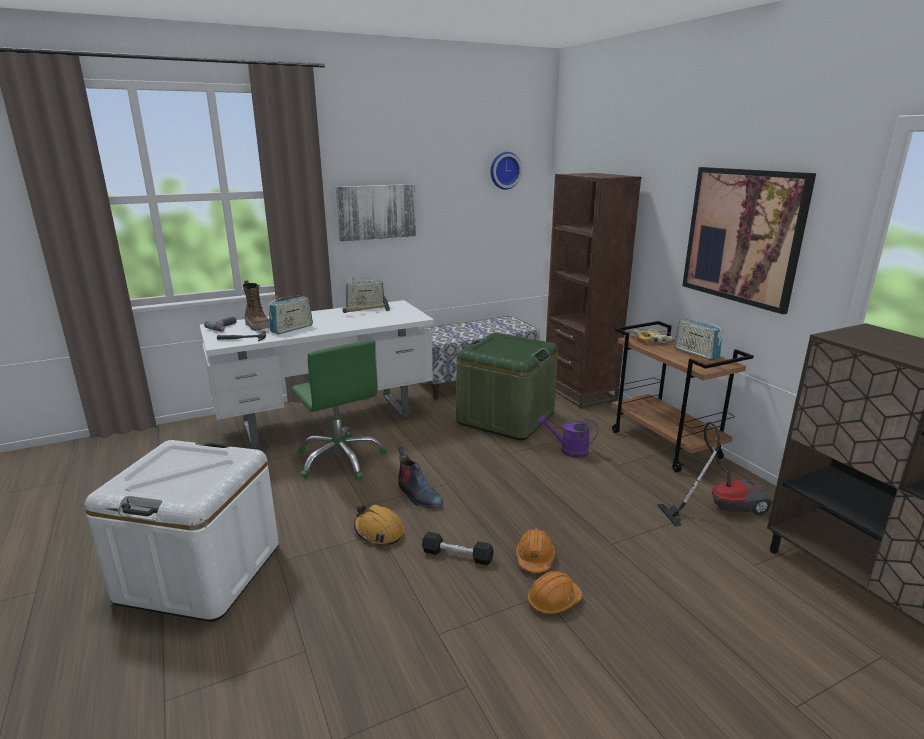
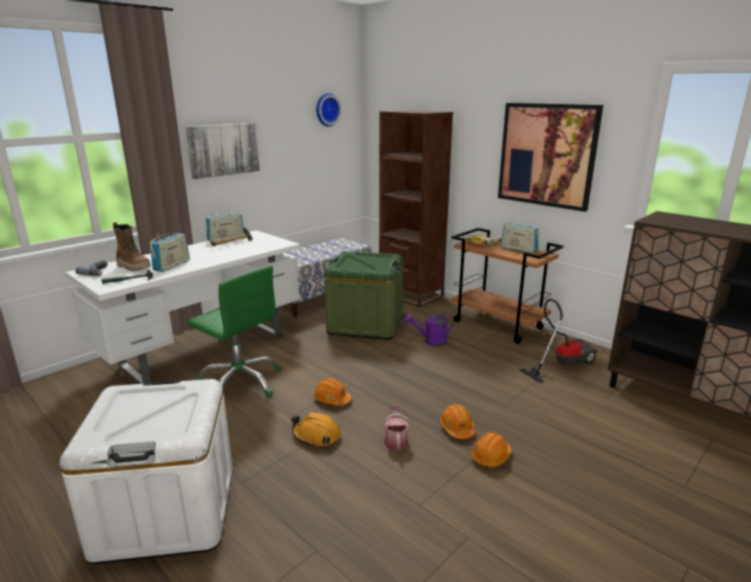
camera: 20 degrees left, 0 degrees up
(418, 495) = (332, 399): boot -> orange hard hat
(457, 555) = (395, 440): black dumbbell -> watering can

